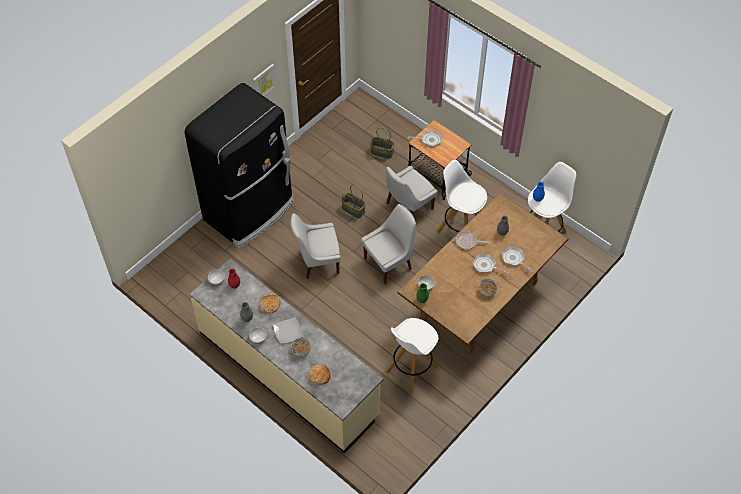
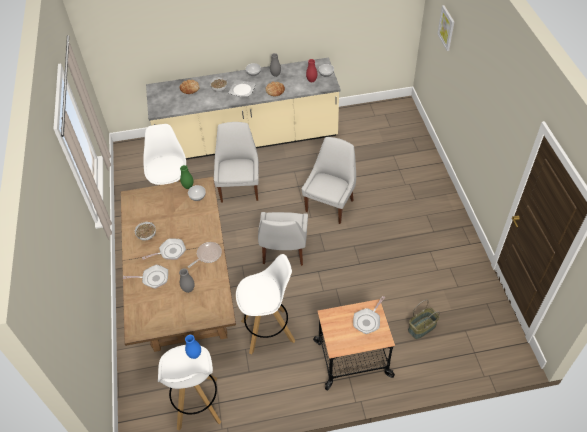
camera: 130 degrees right, 5 degrees down
(250, 211) = (423, 189): black fridge -> none
(263, 82) = (505, 141): picture -> picture (446, 28)
(353, 209) = (365, 260): basket -> none
(408, 207) = (332, 305): white chair -> white chair (240, 187)

